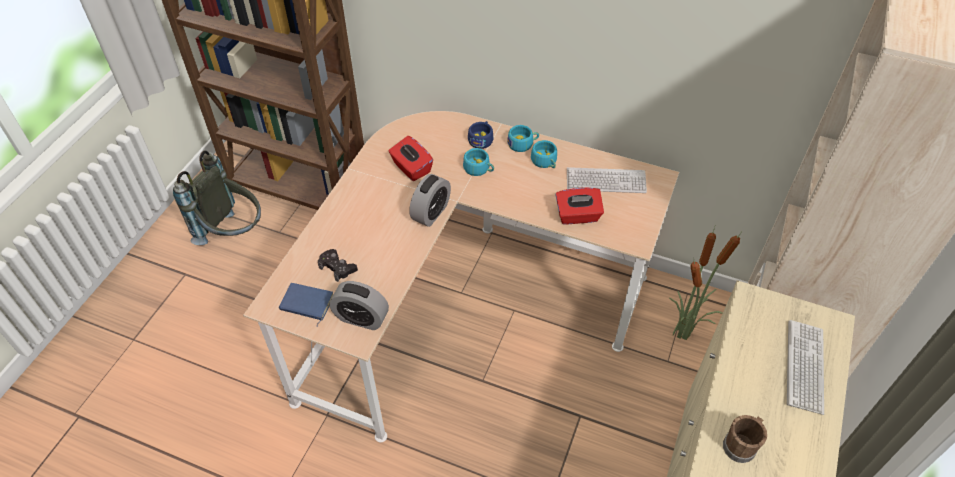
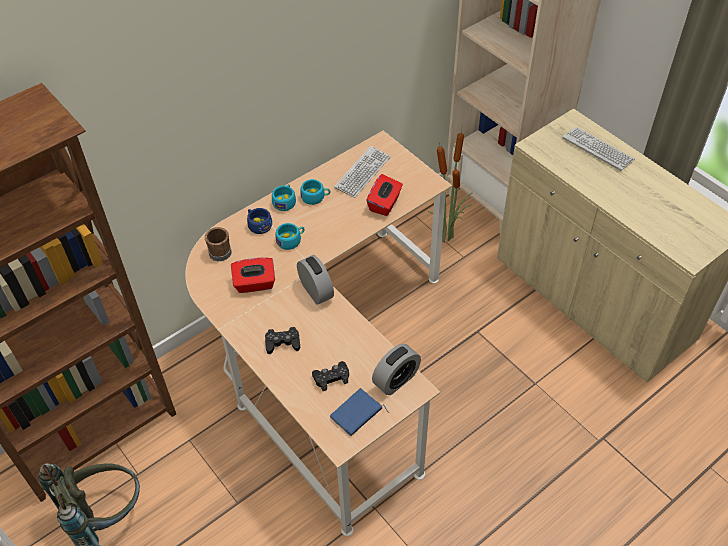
camera: 60 degrees left, 0 degrees up
(357, 216) = (283, 343): none -> black game controller
(741, 445) = (637, 205): brown mug -> brown mug (219, 251)

